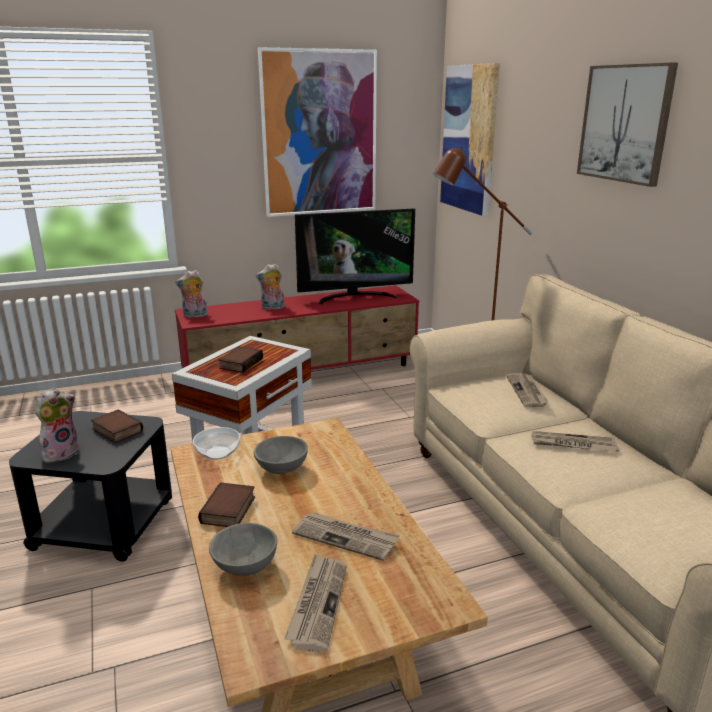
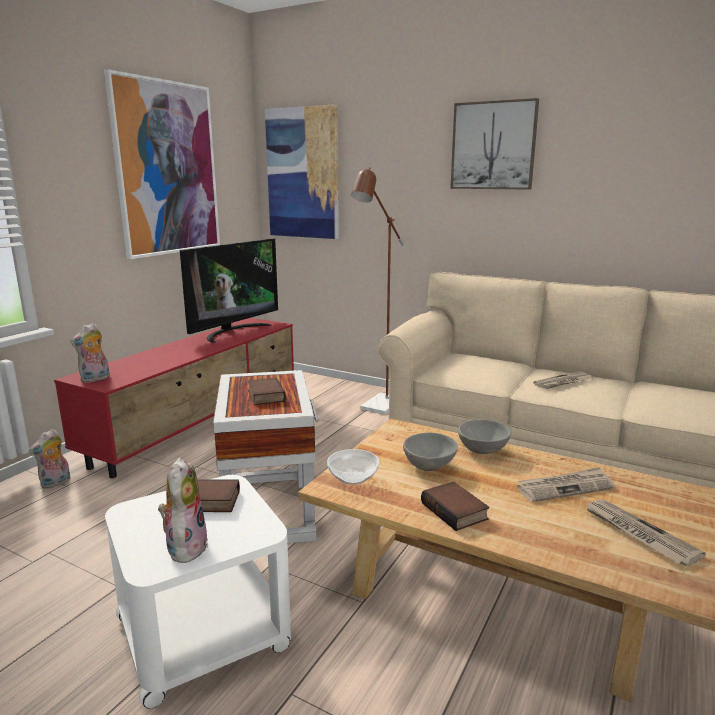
camera: 40 degrees left, 5 degrees down
(105, 524) = (205, 631): black side table -> white side table
(244, 568) = (552, 540): grey bowl -> grey bowl (483, 451)
(272, 308) = (171, 355): plush toy -> plush toy (55, 483)
(527, 392) = (484, 361): newspaper -> none

